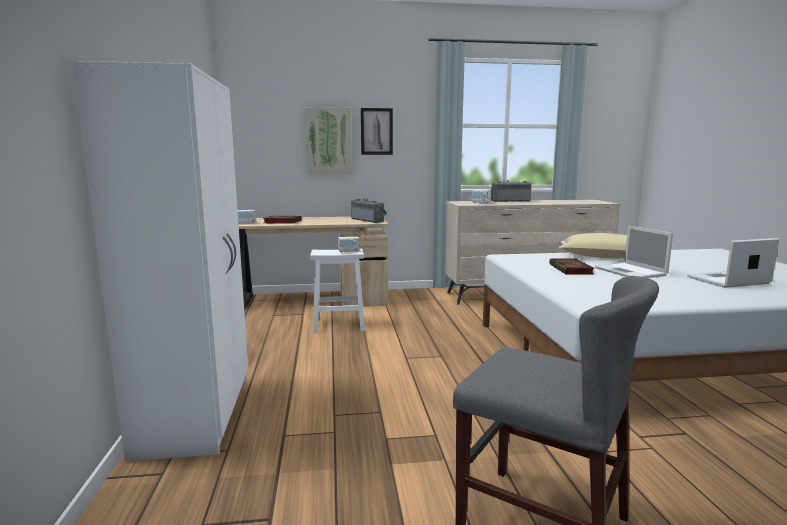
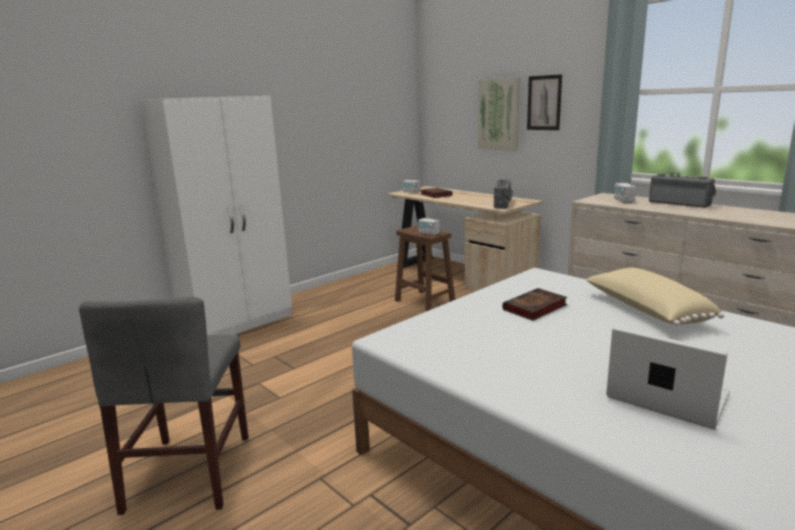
camera: 55 degrees right, 5 degrees up
(337, 325) = (424, 301): white stool -> brown stool
(631, 272) = (589, 335): laptop -> none

